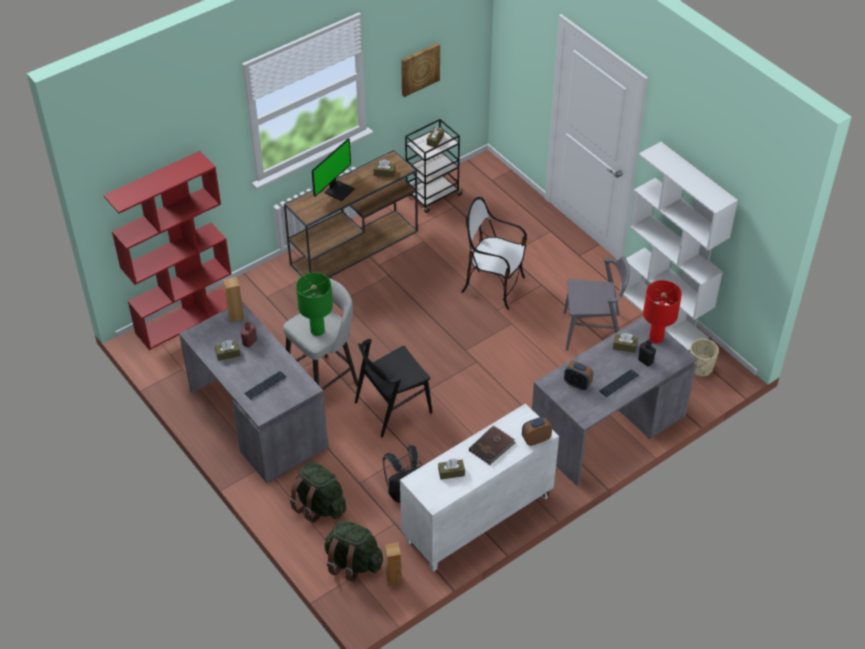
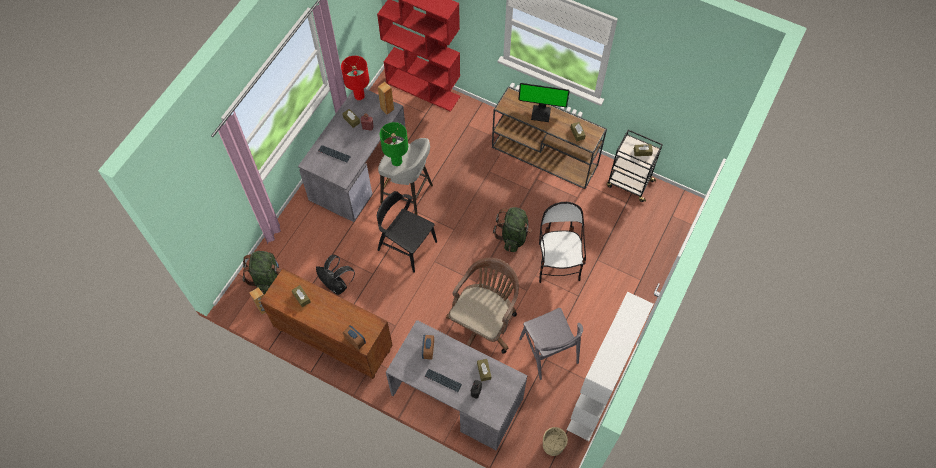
camera: 65 degrees right, 15 degrees up
(319, 505) = (304, 239): green backpack -> green backpack (513, 236)
(419, 69) = (659, 98): picture -> none
(477, 520) = (333, 340): white cabinet -> brown cabinet
(492, 446) = (336, 315): brown book -> none
(530, 373) = (484, 322): none -> brown office chair
(656, 338) = (504, 391): red table lamp -> red table lamp (359, 96)

